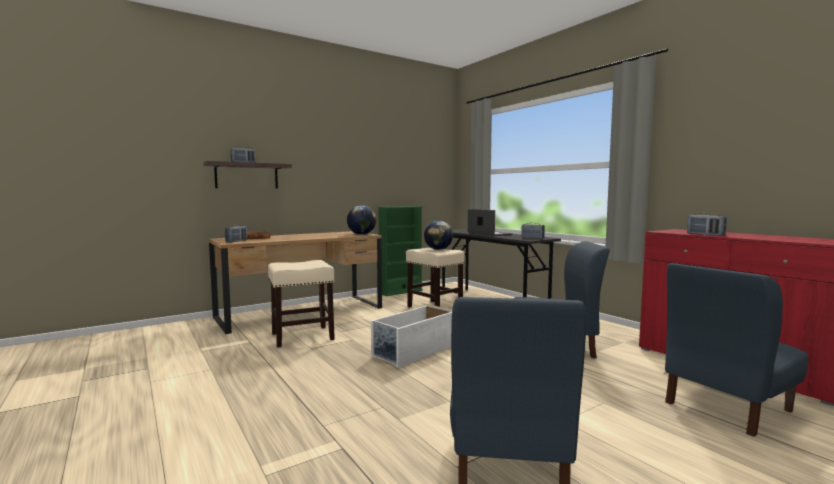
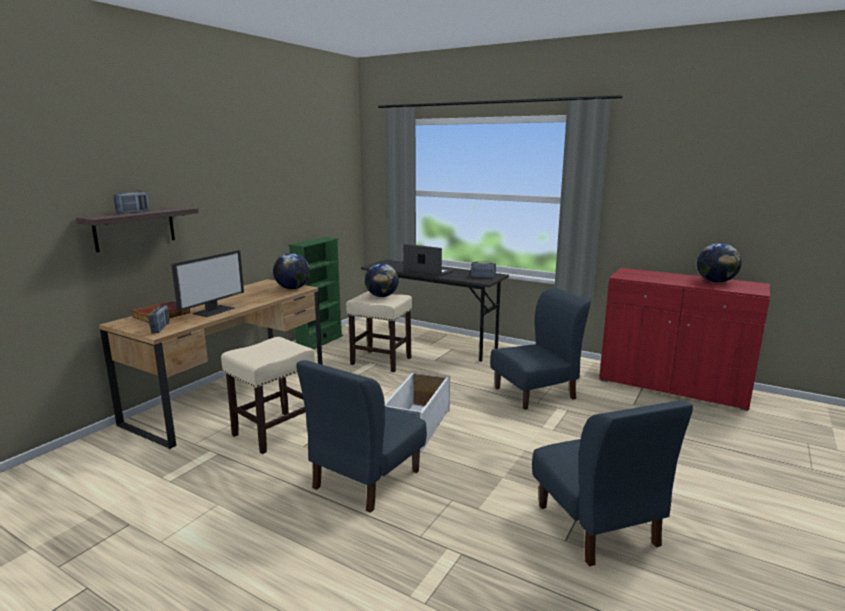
camera: 25 degrees left, 10 degrees up
(286, 238) = (213, 310): none -> monitor
(705, 235) = (661, 282): radio -> none
(726, 406) = (692, 428): blue chair -> blue chair (365, 479)
(784, 237) = (715, 281): none -> globe

